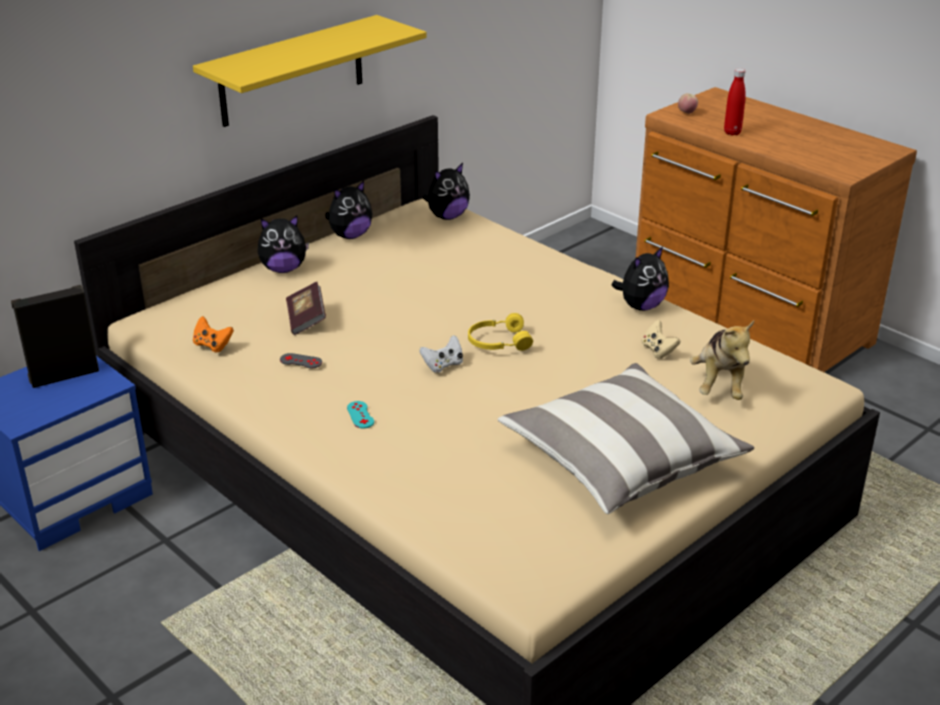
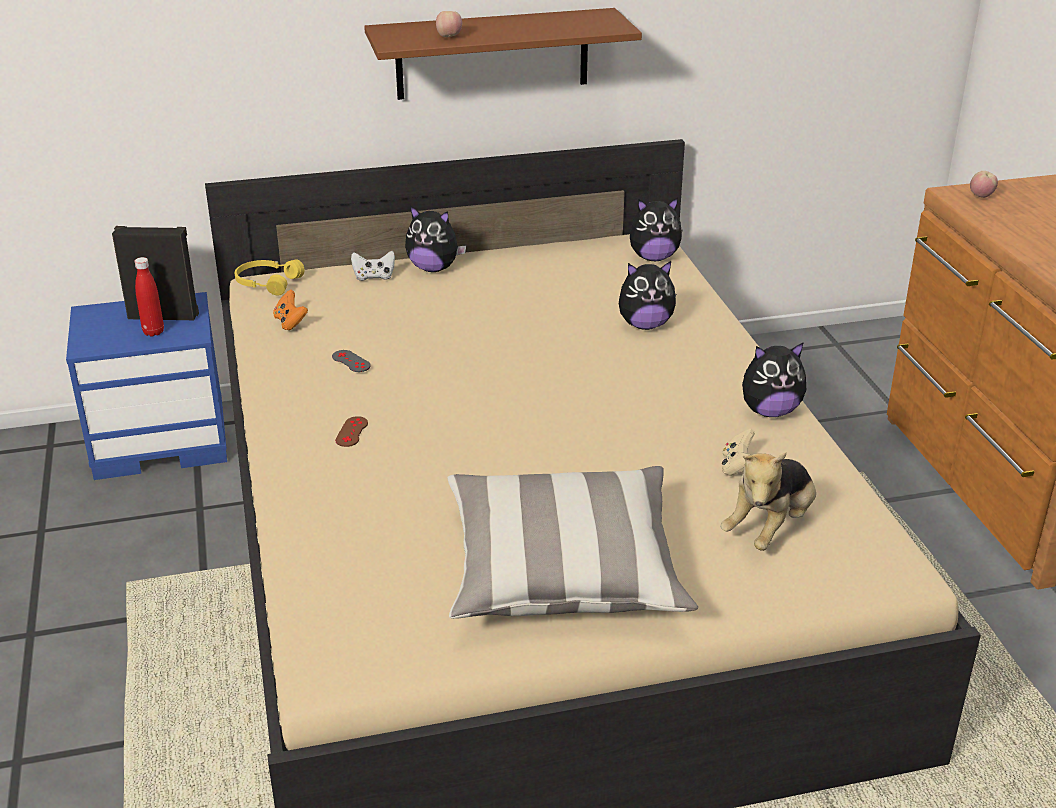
camera: 30 degrees right, 0 degrees up
(282, 62) = (449, 37): none -> apple
(292, 71) = (492, 54): yellow shelf -> brown shelf
(306, 319) = (398, 322): book -> none
(350, 235) = (533, 252): plush toy -> plush toy (645, 325)
(360, 415) = (352, 432): turquoise game controller -> brown game controller
(443, 365) = (483, 408): white game controller -> white game controller (374, 277)
(498, 342) = (565, 401): yellow headphones -> yellow headphones (267, 283)
(732, 133) = (1014, 231): red bottle -> red bottle (153, 332)

